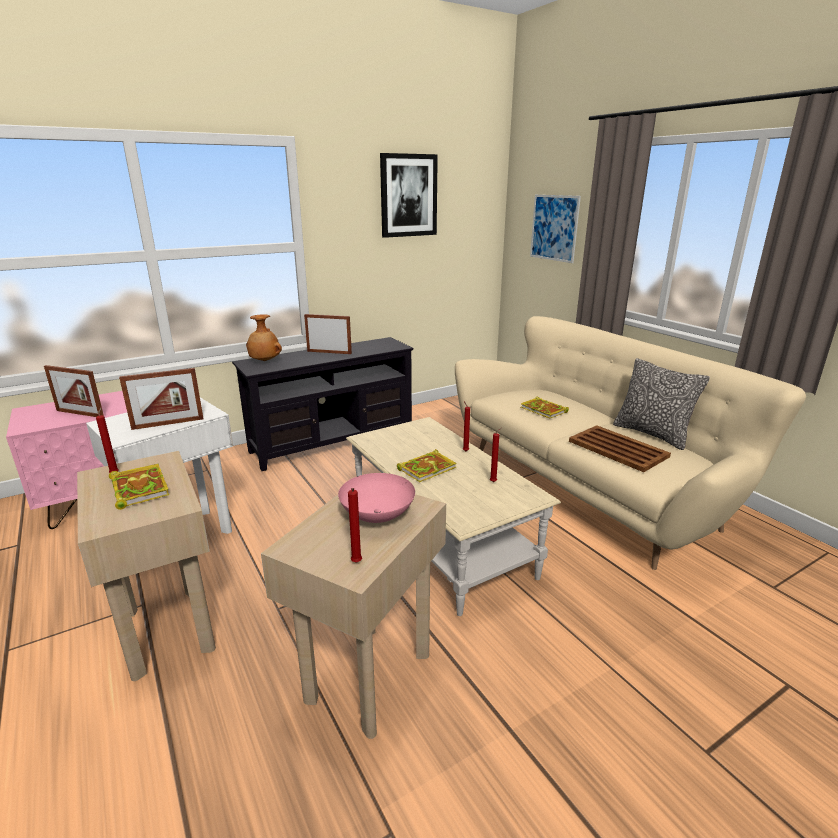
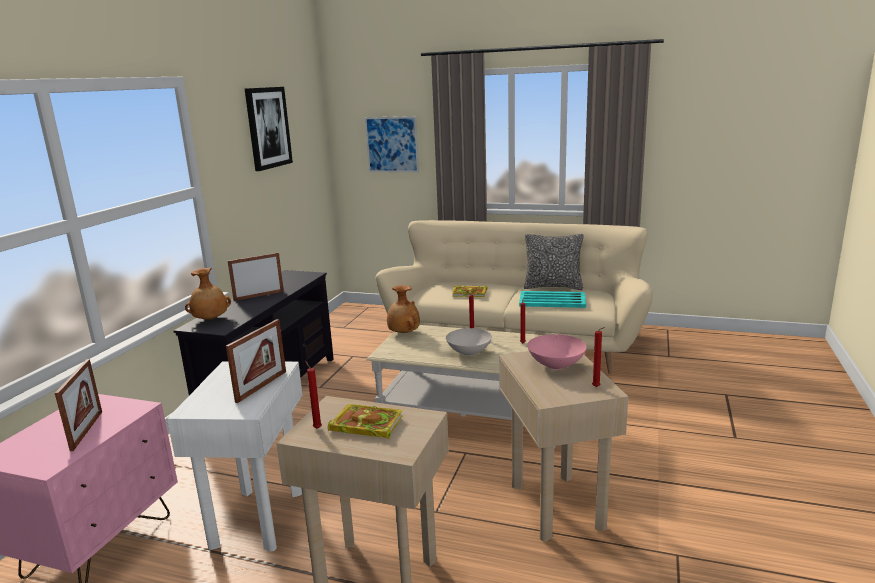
camera: 40 degrees left, 5 degrees down
(80, 413) = (87, 430): picture frame -> picture frame turned 75 degrees counterclockwise
(412, 426) = (403, 333): none -> brown vase
(427, 468) = (469, 352): book -> white bowl
(617, 448) = (551, 300): brown tray -> turquoise tray

